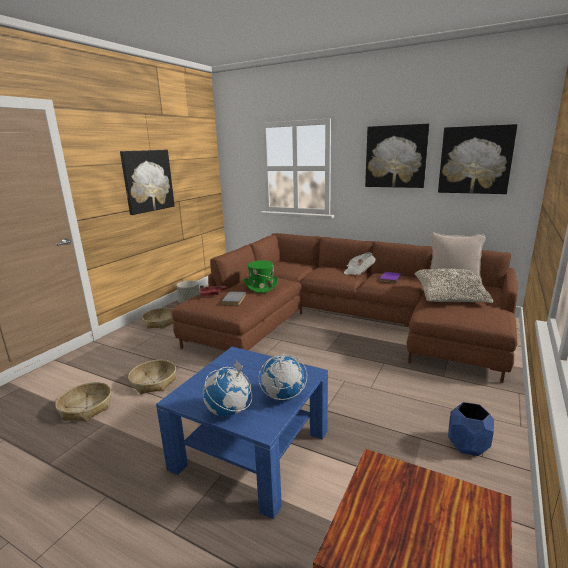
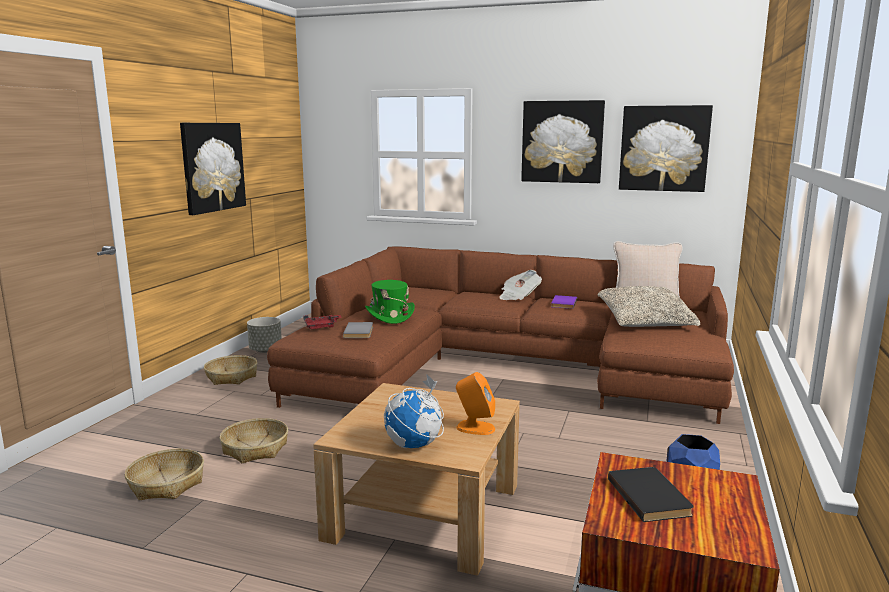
camera: 10 degrees left, 5 degrees down
(251, 449) = (424, 512): blue coffee table -> brown coffee table
(283, 396) = (475, 428): globe -> orange speaker
(396, 516) = (651, 496): none -> black book

